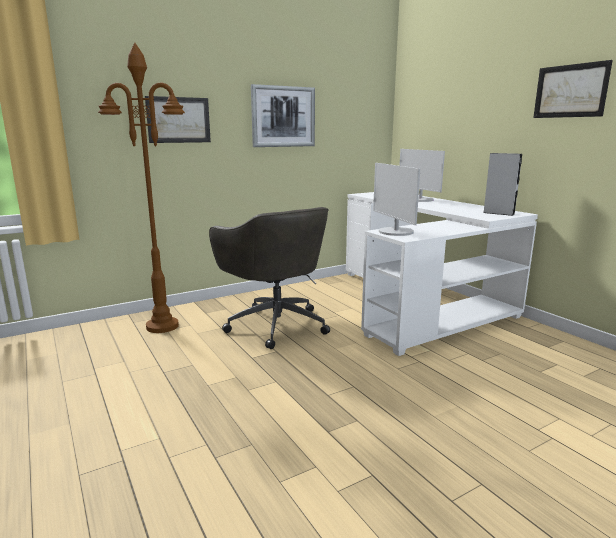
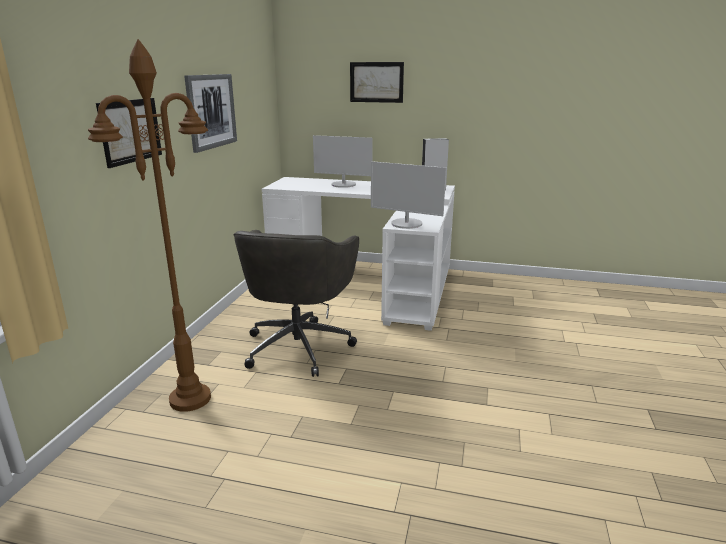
camera: 45 degrees left, 5 degrees up
(275, 324) = (299, 345): grey office chair -> grey office chair turned 90 degrees clockwise
(570, 91) = (472, 86): picture -> picture (376, 82)

